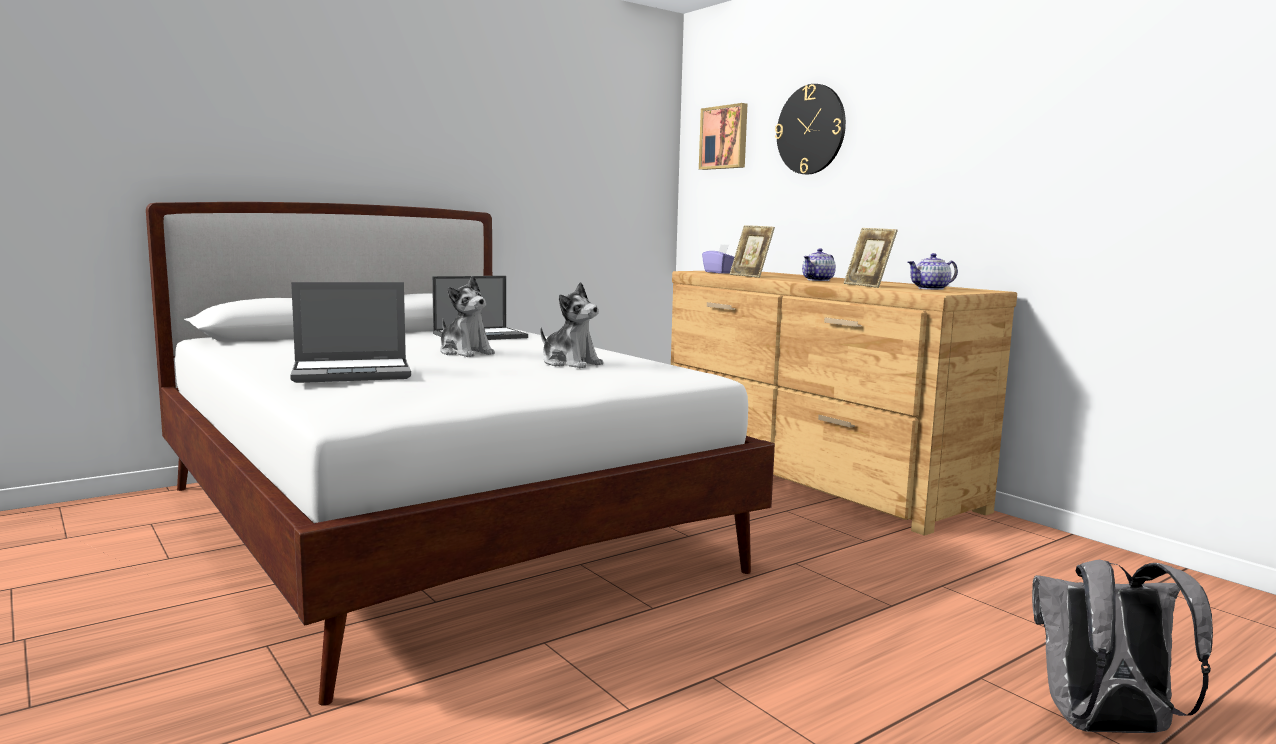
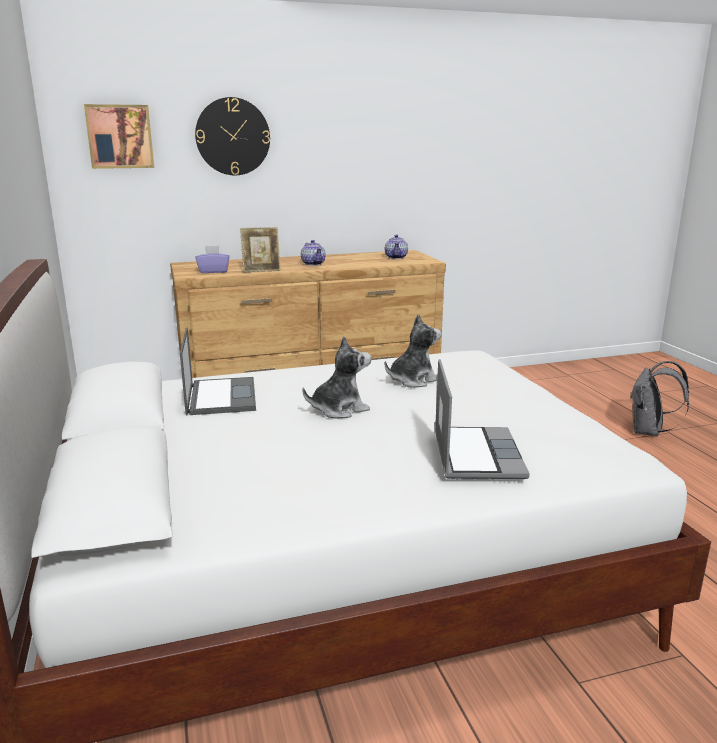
camera: 70 degrees left, 10 degrees up
(868, 285) = (369, 263): picture frame -> none

